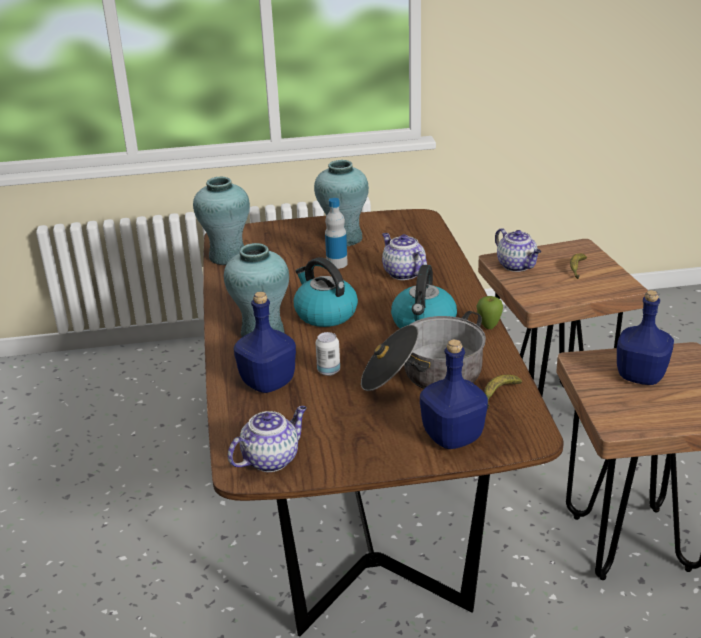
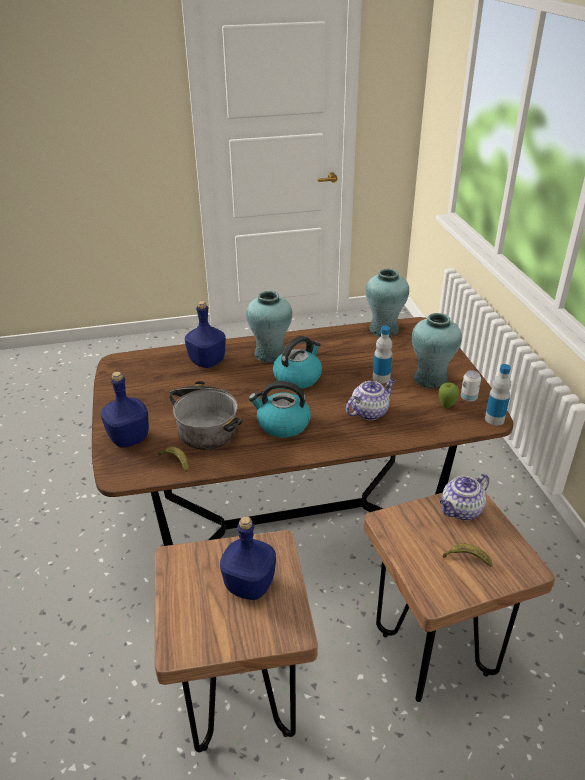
camera: 85 degrees right, 5 degrees up
(271, 459) = (126, 370): teapot -> none
(328, 371) = (218, 384): can -> can (468, 398)
(419, 215) = (494, 419): none -> bottle
(488, 327) = (278, 459): apple -> apple (446, 406)

